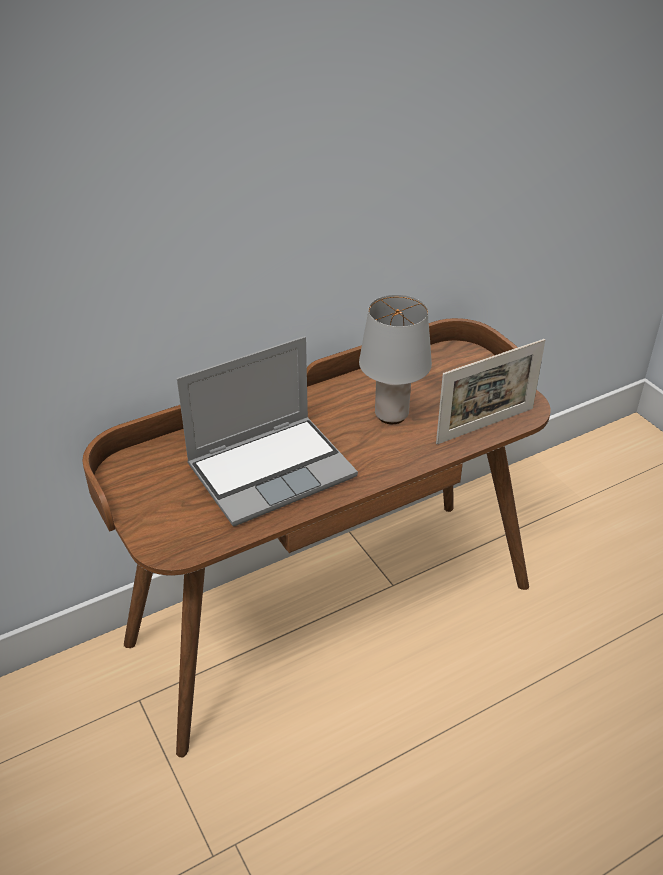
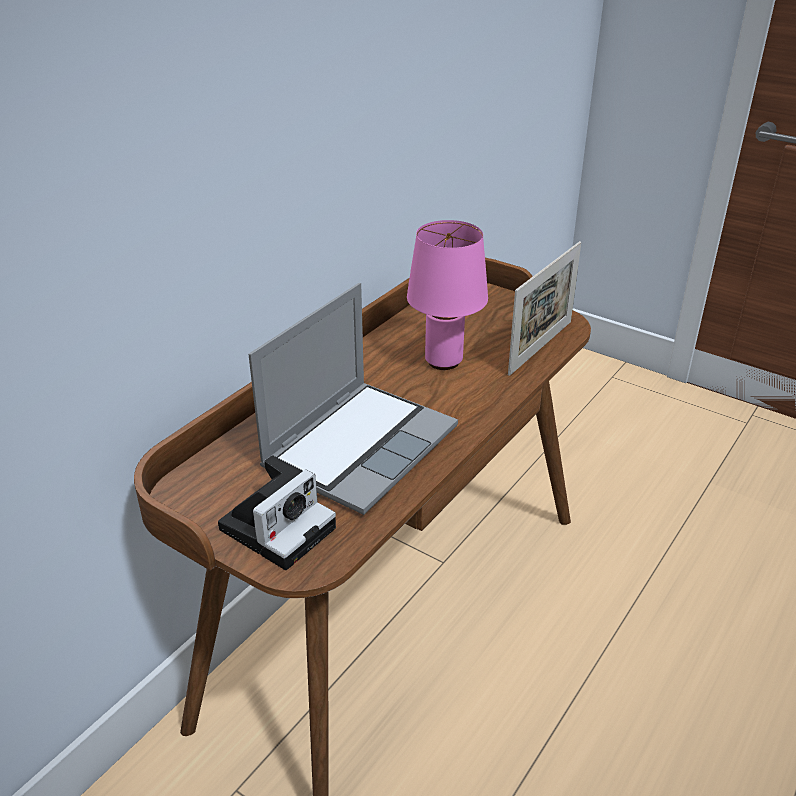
camera: 25 degrees left, 5 degrees down
(171, 514) = (279, 525): none -> camera
(392, 415) = (444, 361): grey table lamp -> pink table lamp

